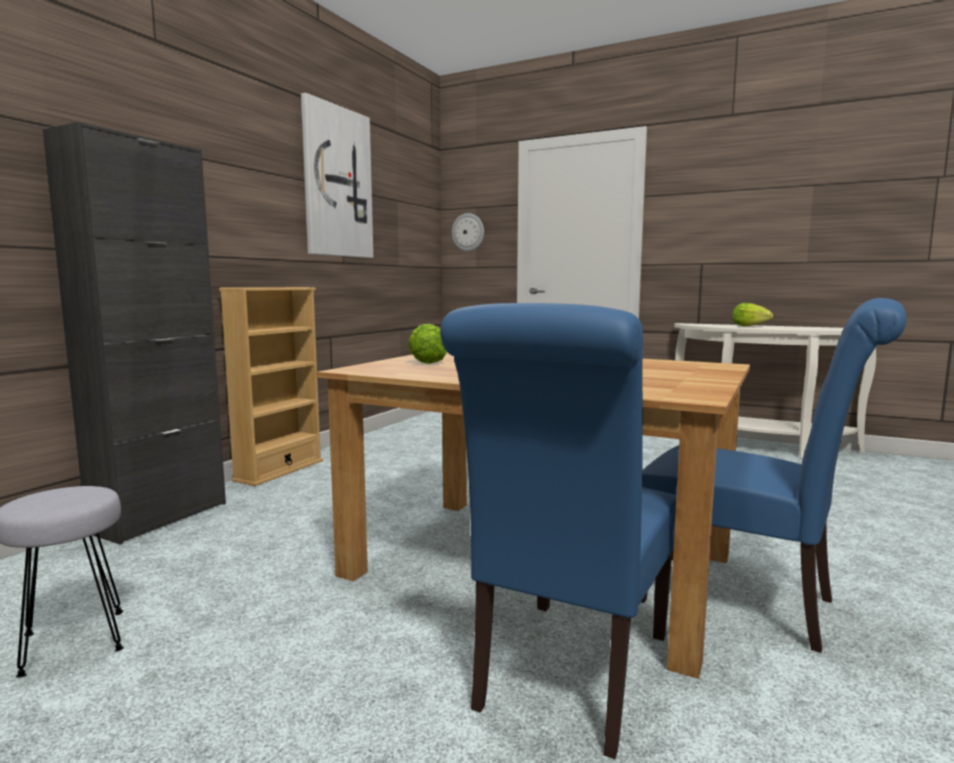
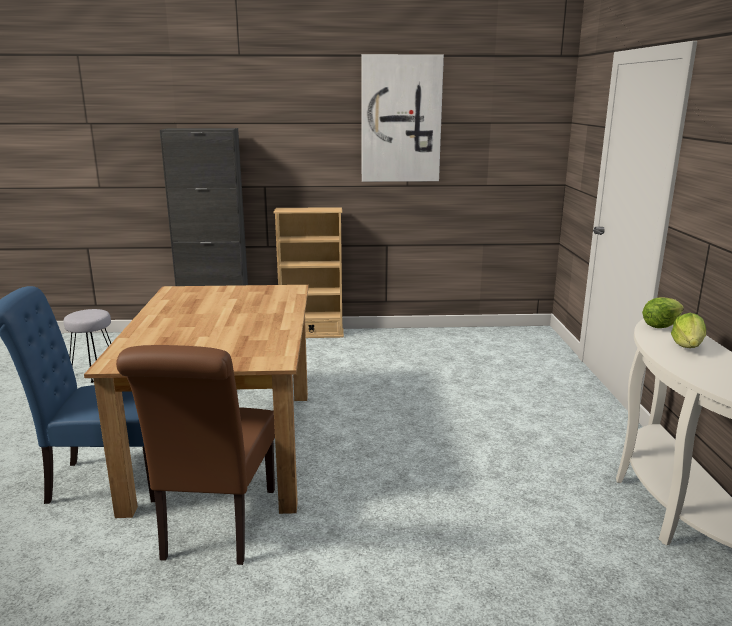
camera: 60 degrees right, 10 degrees up
(428, 362) = (219, 295): lettuce -> lettuce (660, 325)
(468, 232) = (579, 151): wall clock -> none
(748, 602) = (216, 528): blue chair -> brown chair

